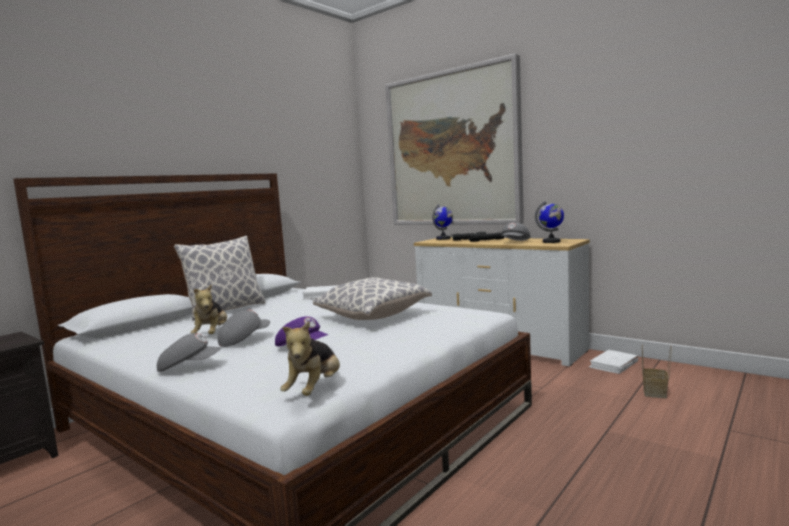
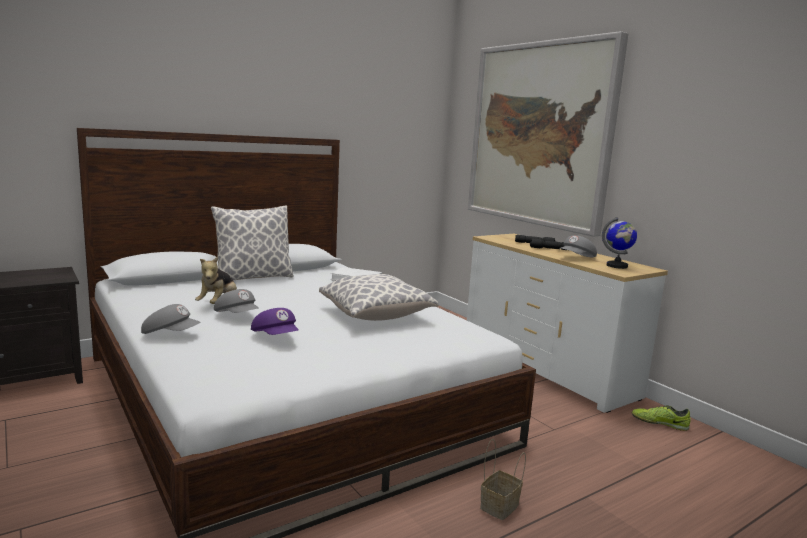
camera: 15 degrees right, 5 degrees up
(244, 339) = (237, 315): grey cap -> grey cap turned 75 degrees clockwise
(315, 390) = (246, 385): plush toy -> none
(443, 239) = (510, 237): globe -> none
(613, 364) = (659, 423): white book -> shoe
(655, 393) = (680, 469): basket -> basket (499, 507)

